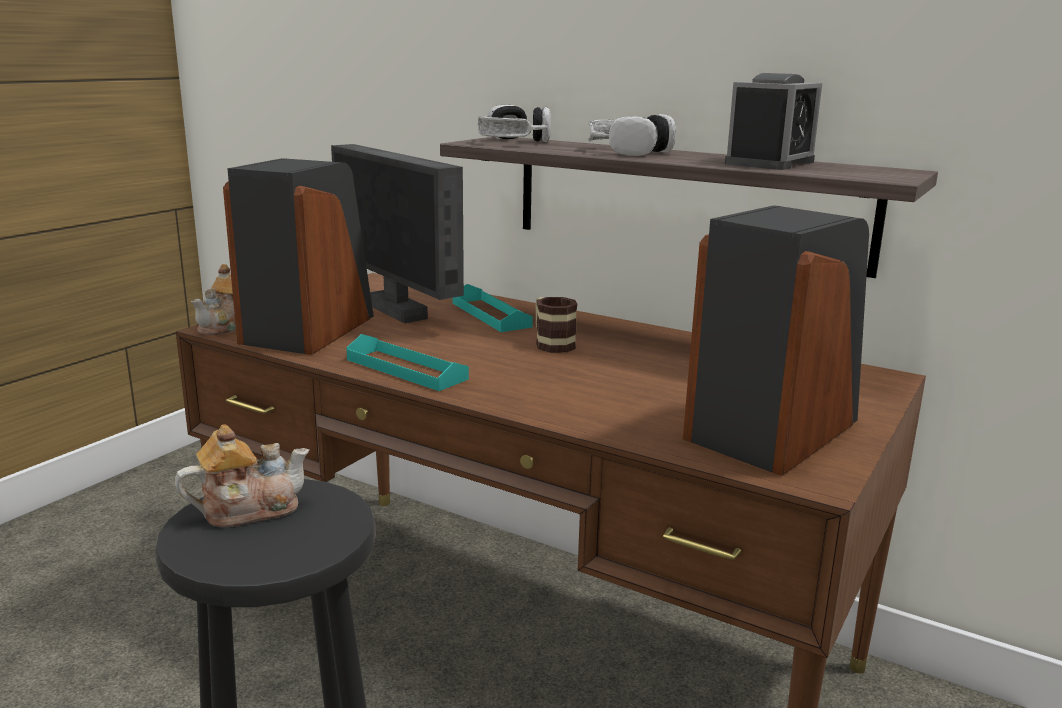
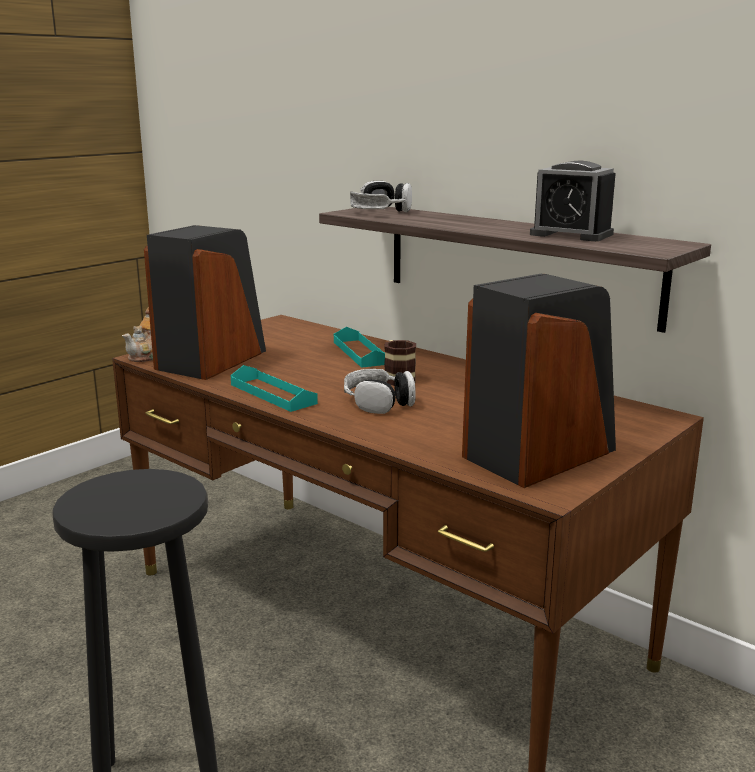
camera: 10 degrees right, 0 degrees up
(248, 509) = (121, 487): teapot -> none
(399, 311) = (288, 347): monitor -> none
(628, 151) = (465, 222): headphones -> headphones (379, 402)
(769, 163) = (571, 234): alarm clock -> alarm clock turned 75 degrees clockwise

